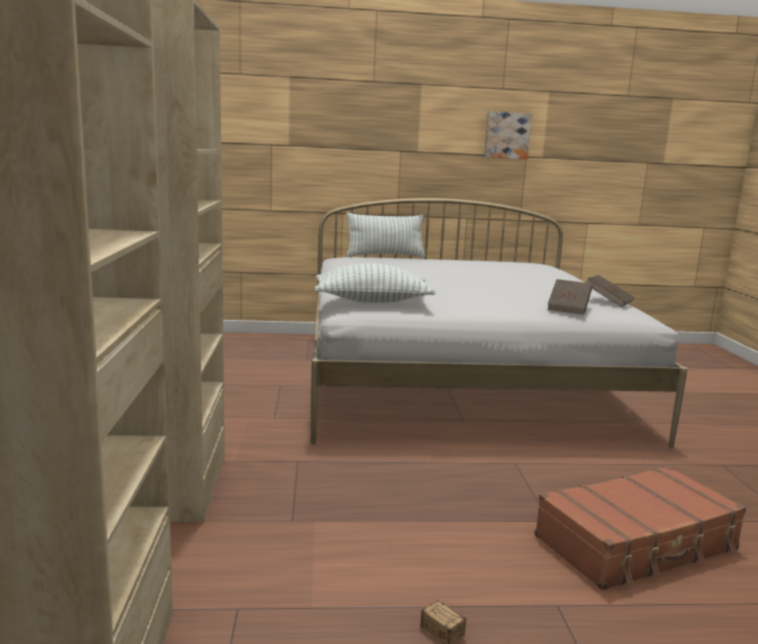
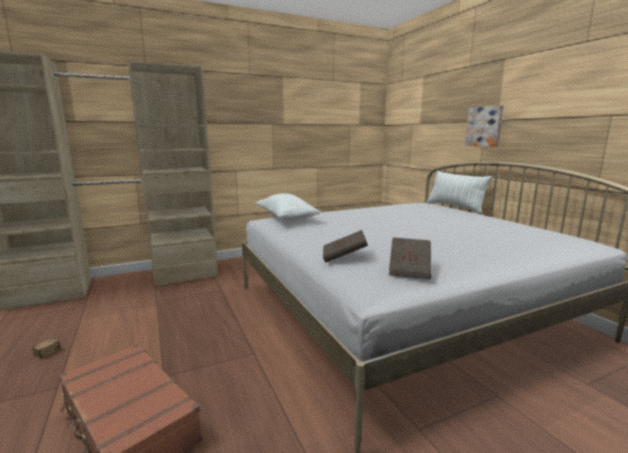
camera: 70 degrees right, 0 degrees up
(507, 135) = (585, 93): picture -> picture (484, 126)

